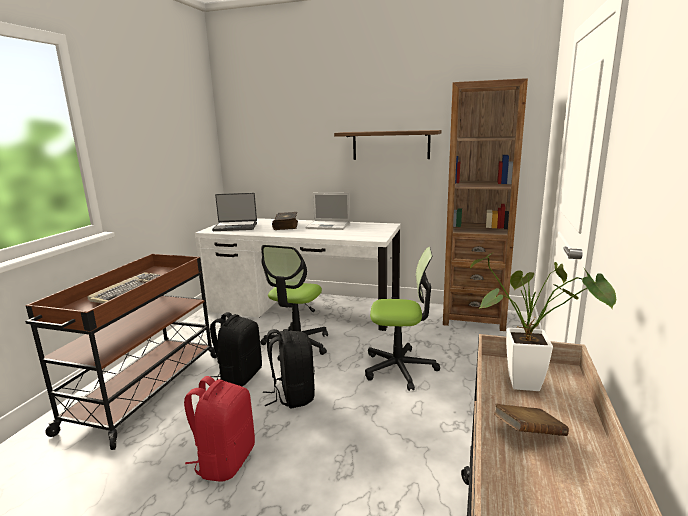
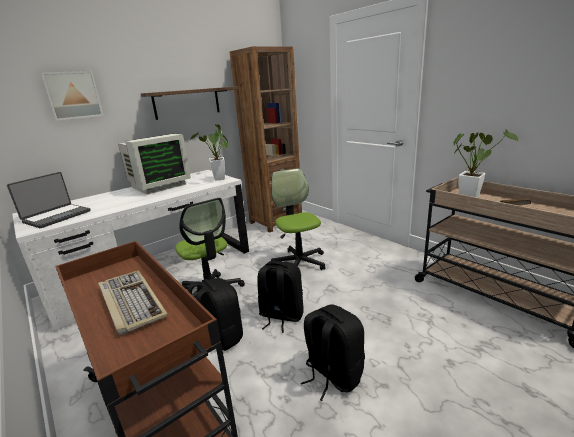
camera: 55 degrees left, 5 degrees up
(225, 460) = (332, 375): red backpack -> black backpack
(286, 225) = (115, 198): book -> none
(288, 131) = (73, 95): none -> picture
(329, 225) = (158, 186): laptop -> monitor
(374, 236) = (219, 179): none -> potted plant
(399, 368) = (299, 263): office chair -> office chair turned 60 degrees counterclockwise

